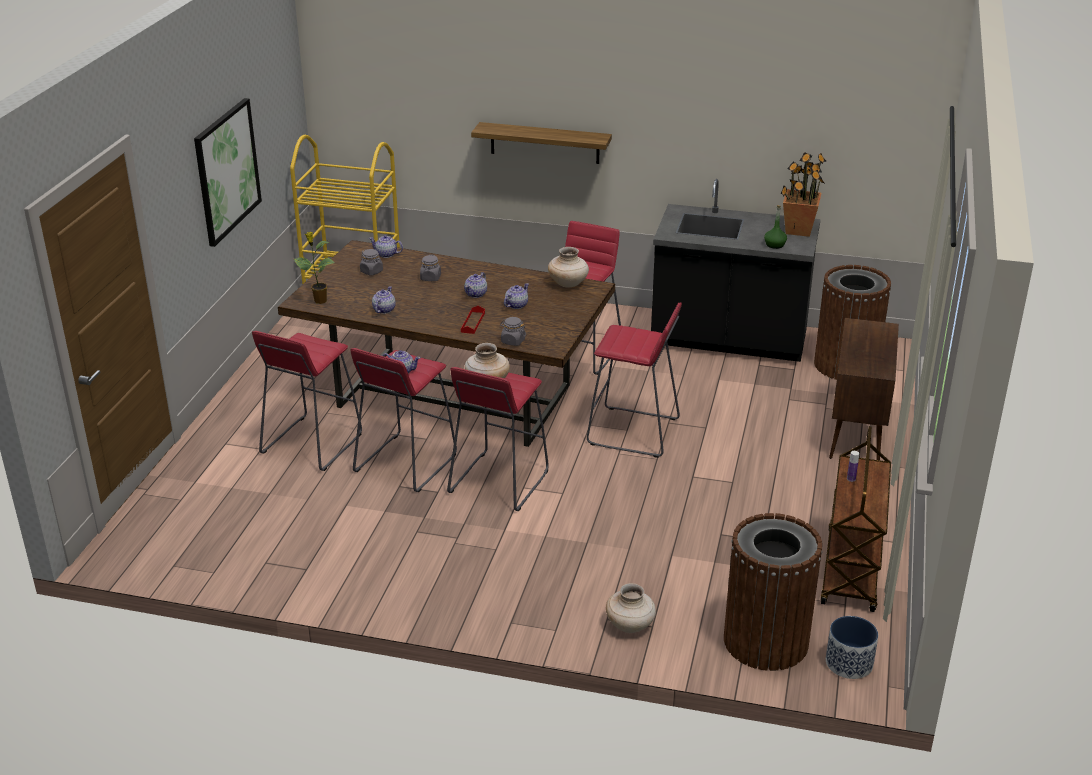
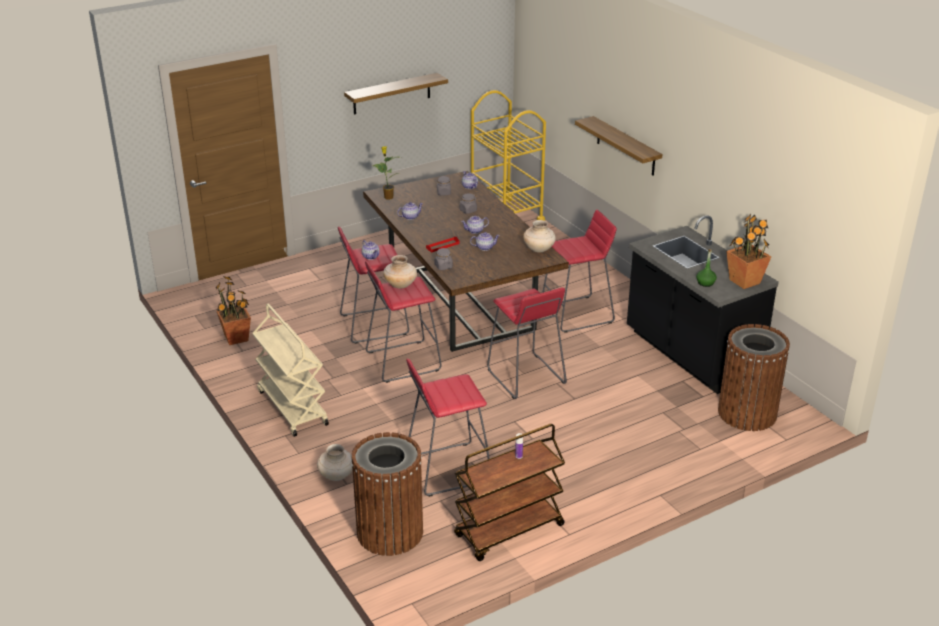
camera: 45 degrees right, 0 degrees up
(227, 171) = (391, 94): picture -> shelf
(274, 560) = (236, 338): none -> potted plant
(311, 444) = (346, 289): red stool -> red stool (446, 469)
(468, 592) = (292, 407): none -> beige cart
(849, 663) = (413, 576): planter -> none
(857, 433) = (671, 458): brown cabinet -> none

